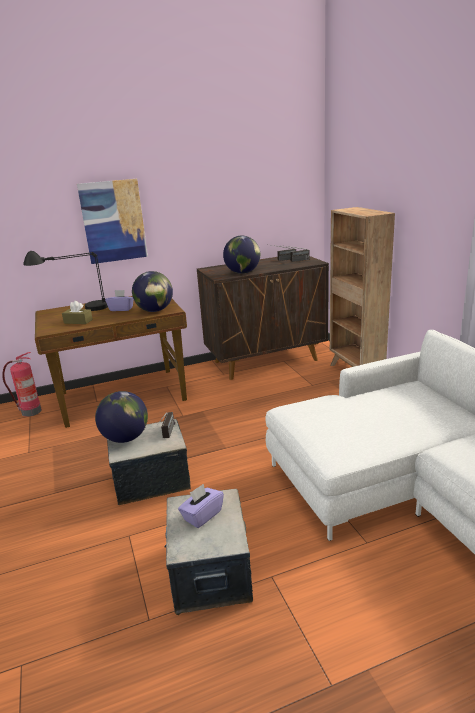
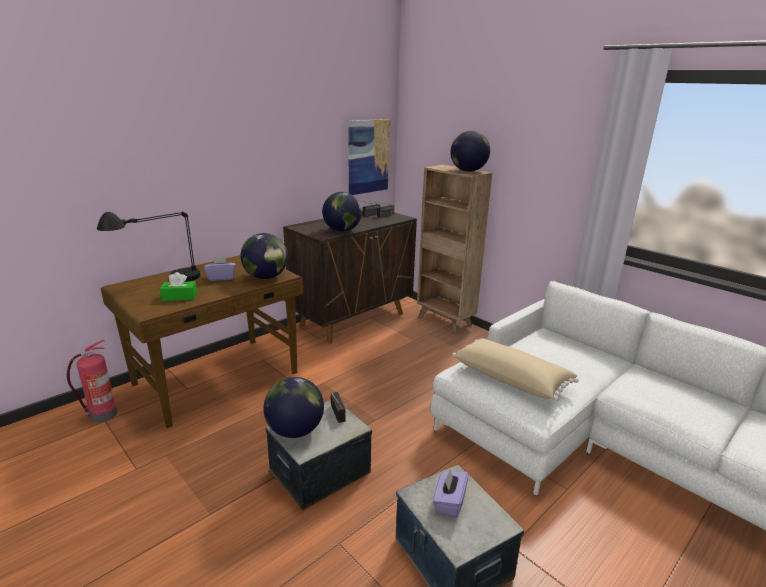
camera: 25 degrees left, 0 degrees up
(78, 321) = (179, 297): brown tissue box -> green tissue box
(113, 221) = (196, 174): picture -> picture (368, 156)
(332, 421) = (511, 378): none -> beige pillow
(370, 212) = (468, 171): none -> globe

